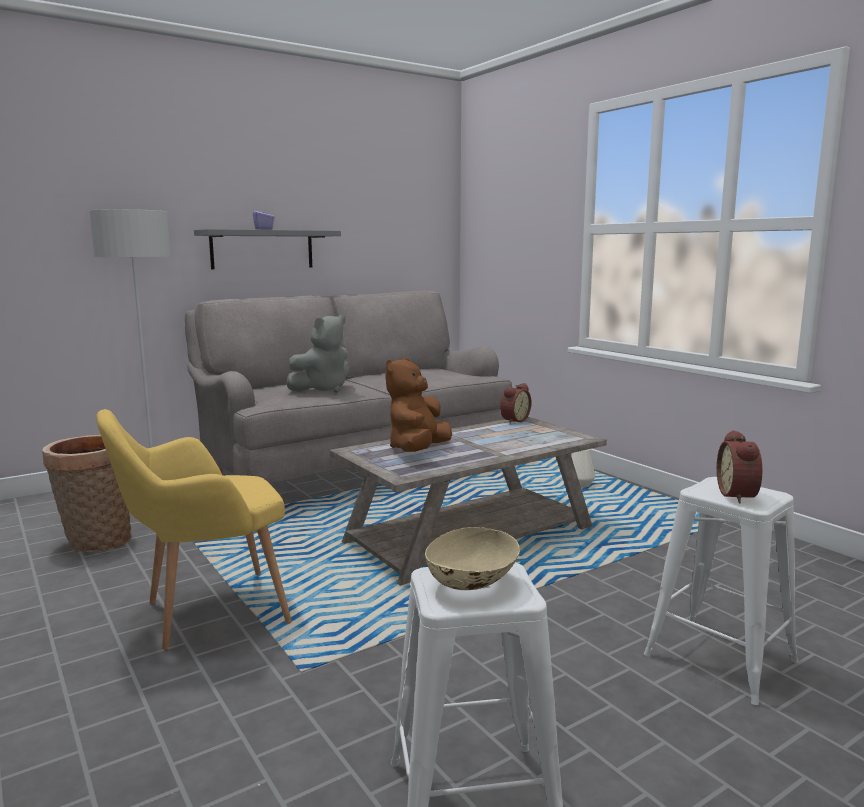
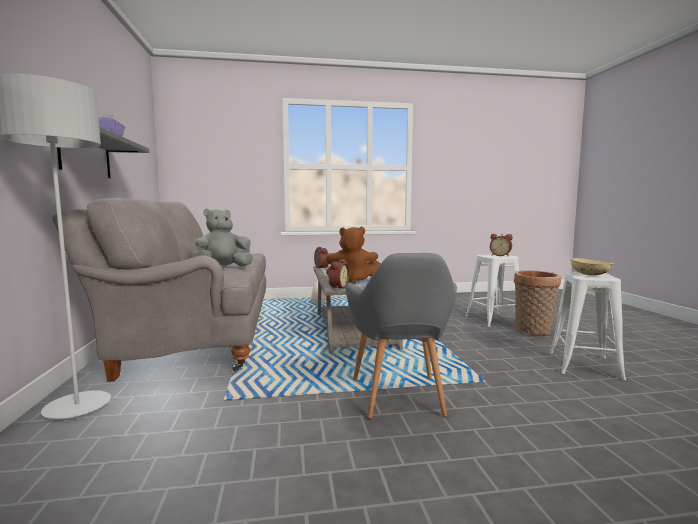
camera: 65 degrees left, 5 degrees down
(95, 542) = (201, 443): basket -> basket (533, 331)
(206, 613) = (400, 400): yellow armchair -> grey armchair
(322, 389) = (223, 267): grey plush toy -> grey plush toy turned 105 degrees counterclockwise
(358, 451) = (337, 287): none -> alarm clock
(418, 450) = (353, 281): brown plush toy -> brown plush toy turned 45 degrees counterclockwise

